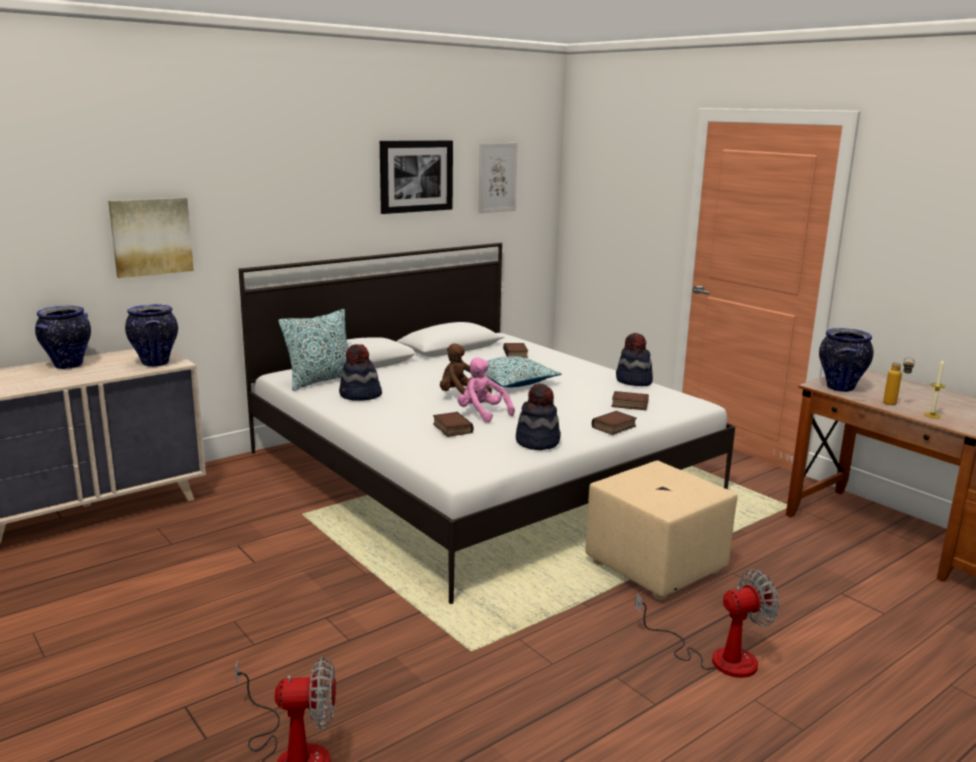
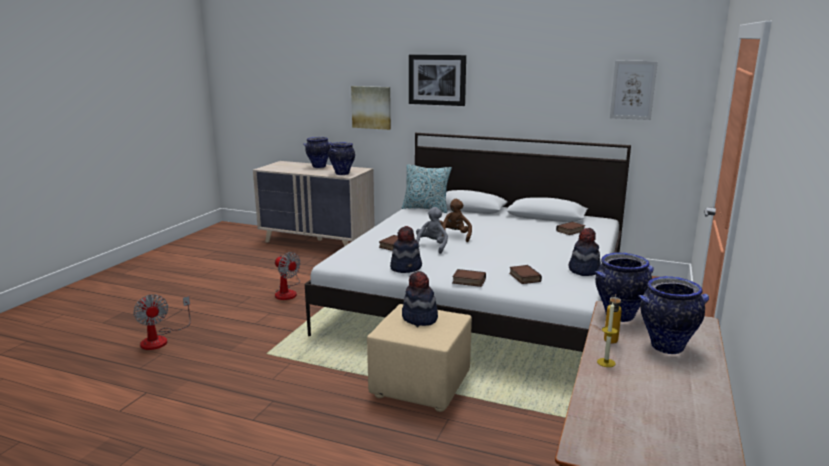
camera: 60 degrees right, 0 degrees up
(360, 395) = (417, 220): hat -> hat (419, 318)
(416, 176) = (550, 84): picture -> picture (437, 80)
(482, 413) = (431, 247): pink plush toy -> grey plush toy
(510, 382) = (507, 241): pillow -> none
(717, 657) = (321, 432): fan -> fan (287, 292)
(908, 393) = (666, 348): none -> vase

